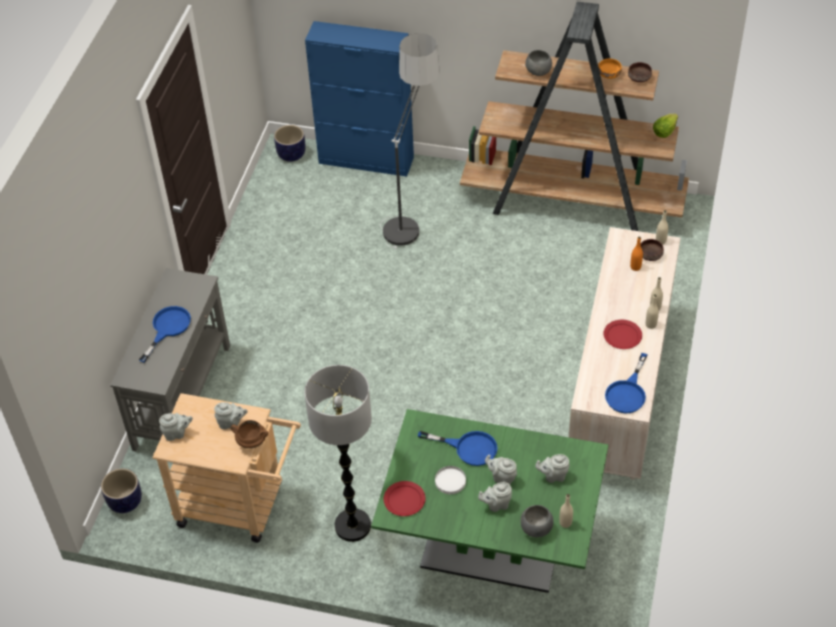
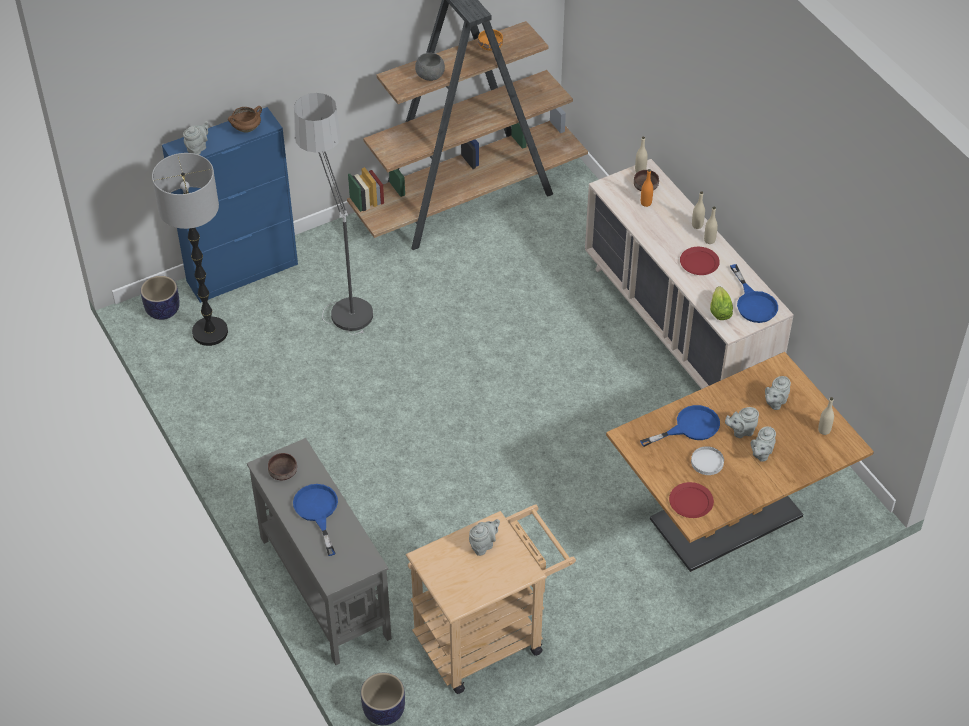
camera: 45 degrees left, 0 degrees up
(177, 433) = (447, 587): grey teapot -> grey teapot (198, 148)
(252, 441) = (520, 546): brown cooking pot -> brown cooking pot (246, 128)
(352, 526) = (600, 581): floor lamp -> floor lamp (210, 332)
(491, 550) = (726, 518): green dining table -> brown dining table
(536, 528) = (809, 450): grey bowl -> none
(638, 77) = (517, 35): brown bowl -> brown bowl (282, 472)
(664, 132) = (540, 80): lettuce -> lettuce (719, 311)

